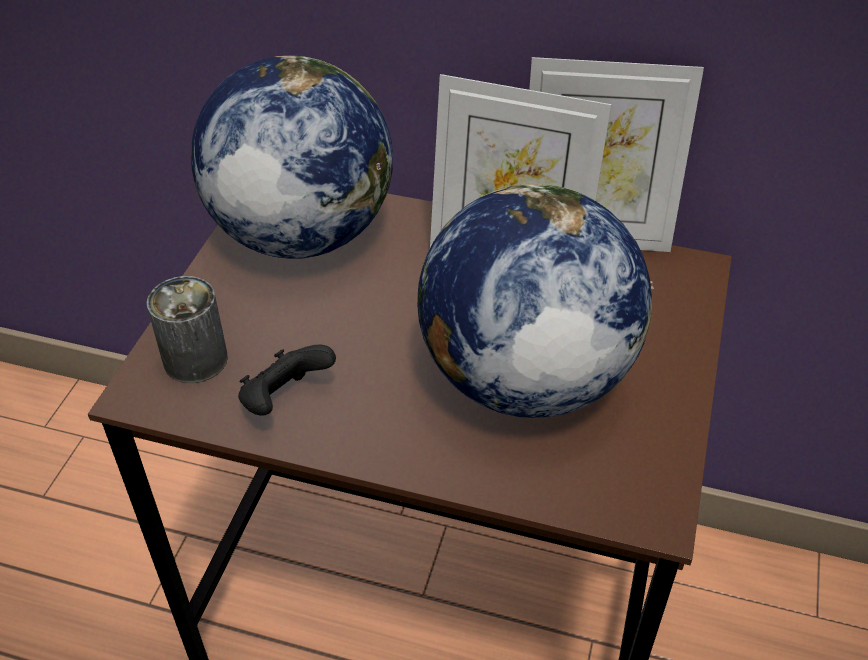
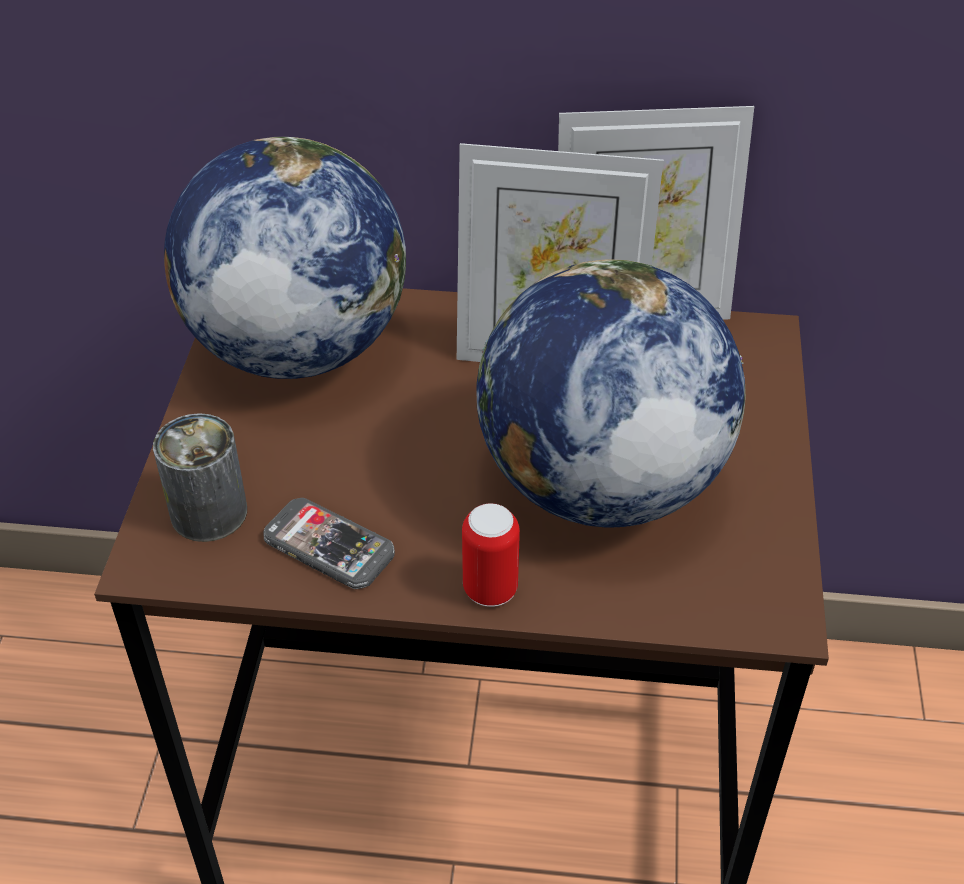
camera: 10 degrees left, 0 degrees up
(285, 400) = (329, 546): black game controller -> phone
(409, 455) = (490, 589): none -> can

